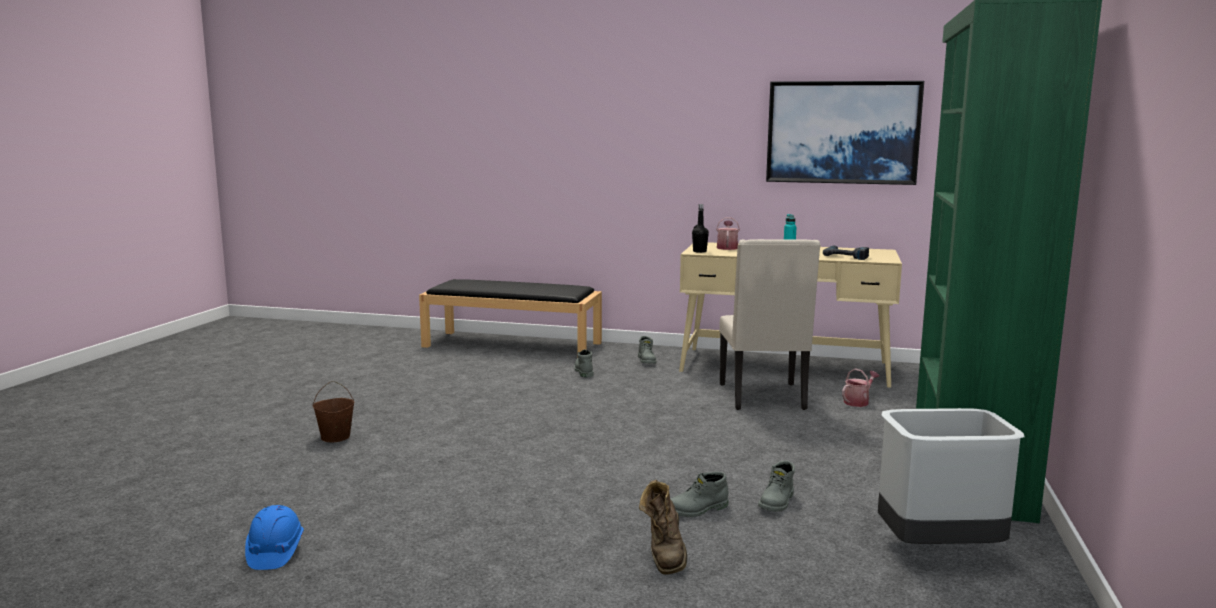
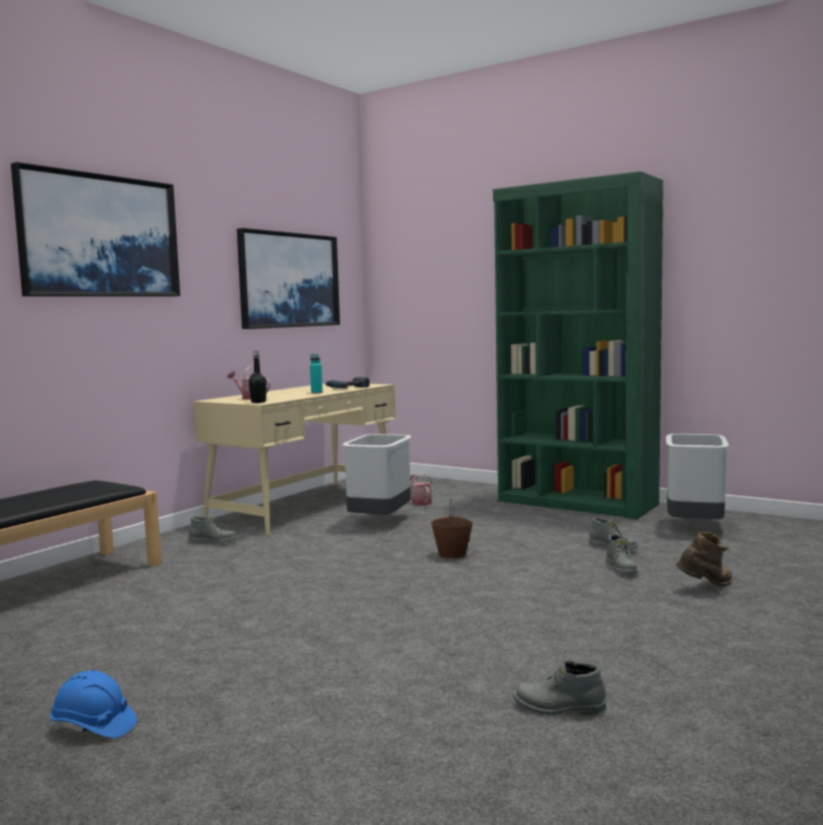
camera: 70 degrees left, 5 degrees down
(275, 552) = (705, 757): blue hard hat -> blue hard hat (94, 727)
(335, 437) = (306, 719): brown bucket -> brown bucket (452, 554)
(583, 371) = (208, 568): grey boot -> grey boot (559, 708)
(620, 99) = (100, 236): none -> picture
(664, 555) = (706, 587): brown boot -> brown boot turned 45 degrees counterclockwise
(764, 397) = (380, 521): beige chair -> grey trash can

